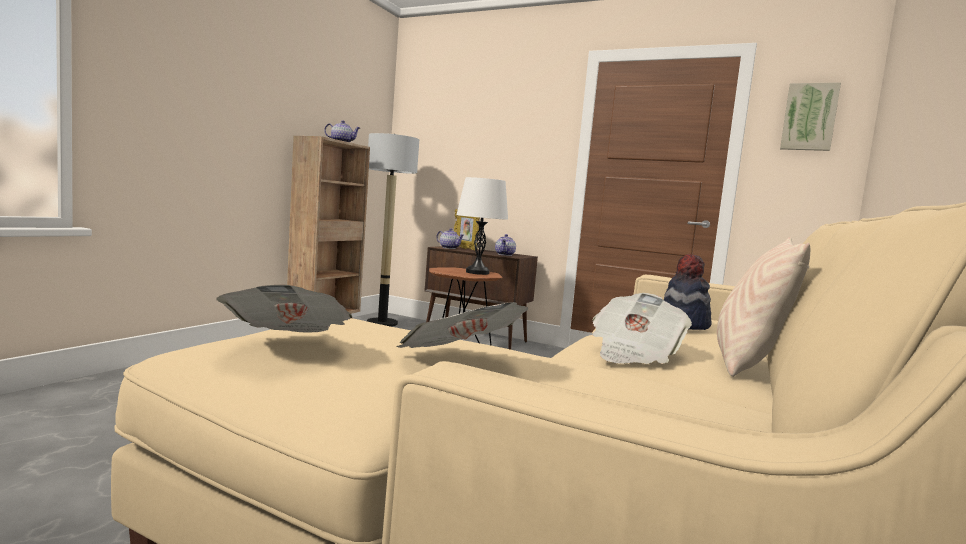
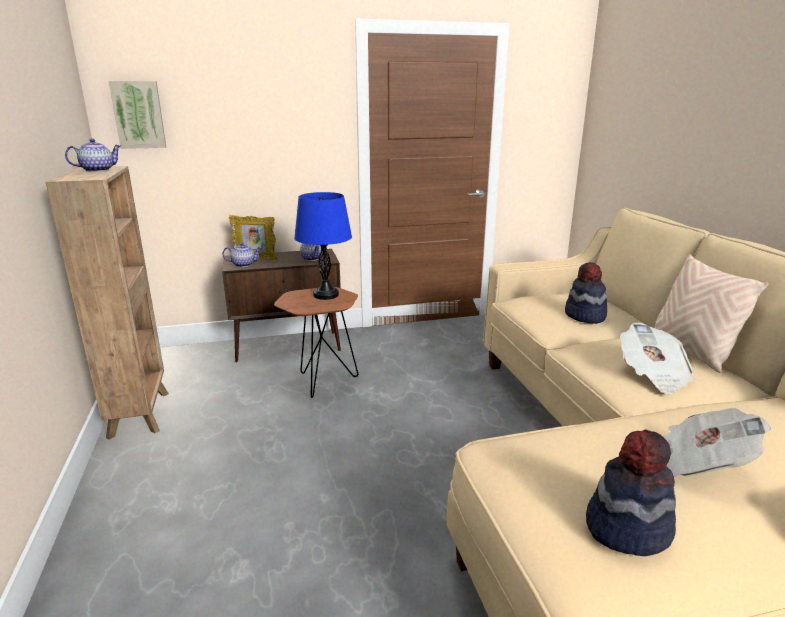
camera: 40 degrees left, 15 degrees up
(288, 346) = (627, 527): newspaper -> hat
(382, 323) = (173, 368): floor lamp -> none
(477, 272) = (326, 295): white table lamp -> blue table lamp
(809, 117) = (547, 94): picture -> picture (139, 115)

